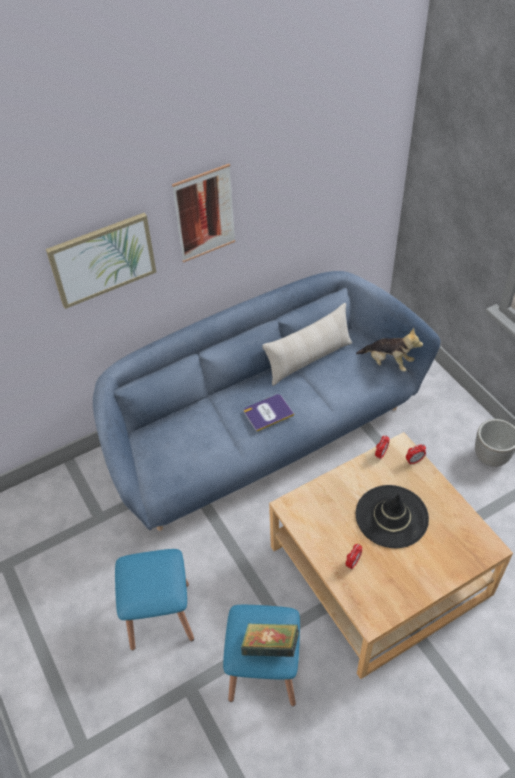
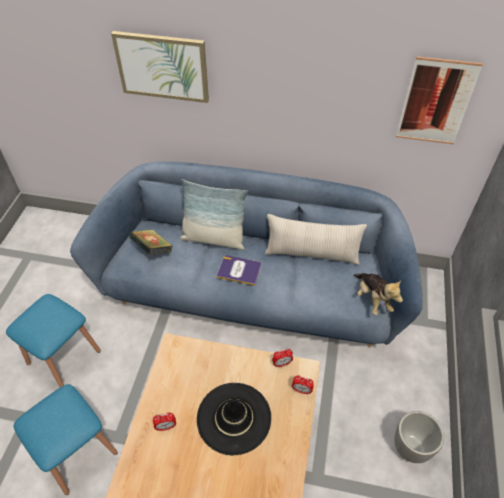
camera: 40 degrees right, 0 degrees up
(204, 214) = (264, 71): picture -> picture (436, 102)
(216, 403) = (213, 238): none -> pillow
(270, 646) = (50, 434): book -> book (153, 250)

